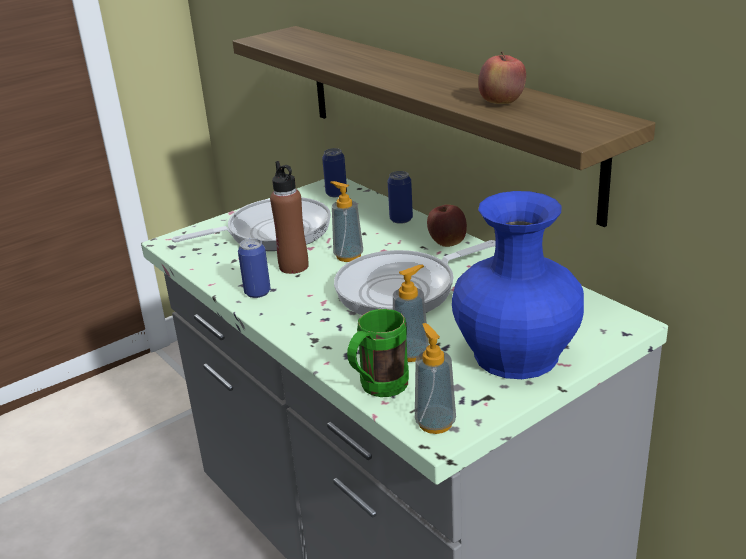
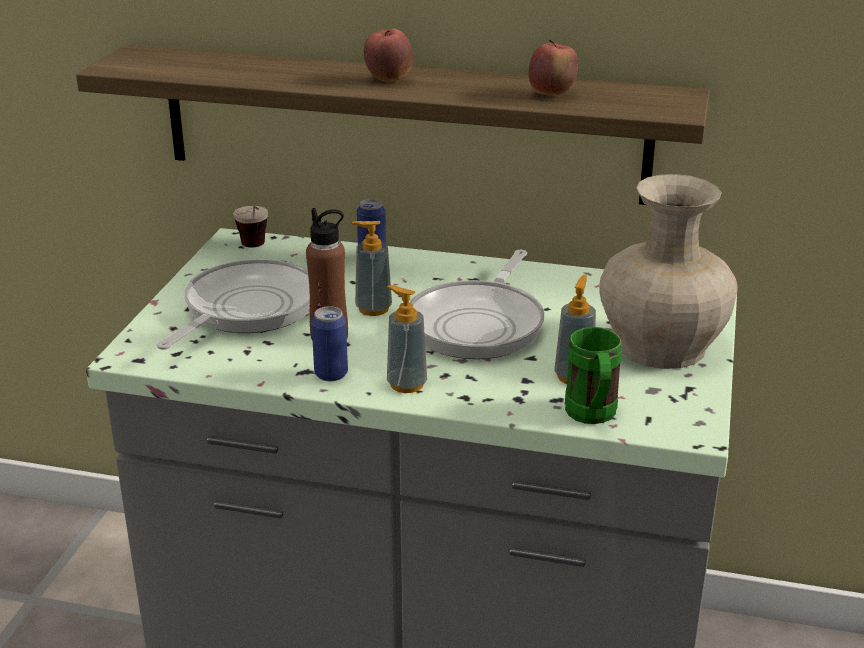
camera: 40 degrees left, 0 degrees up
(336, 194) = (255, 249): can -> cup
(435, 423) = (680, 424): soap dispenser -> soap dispenser (406, 384)
(447, 243) = (456, 268): apple -> apple (388, 80)
(518, 355) = (663, 346): blue vase -> beige vase

